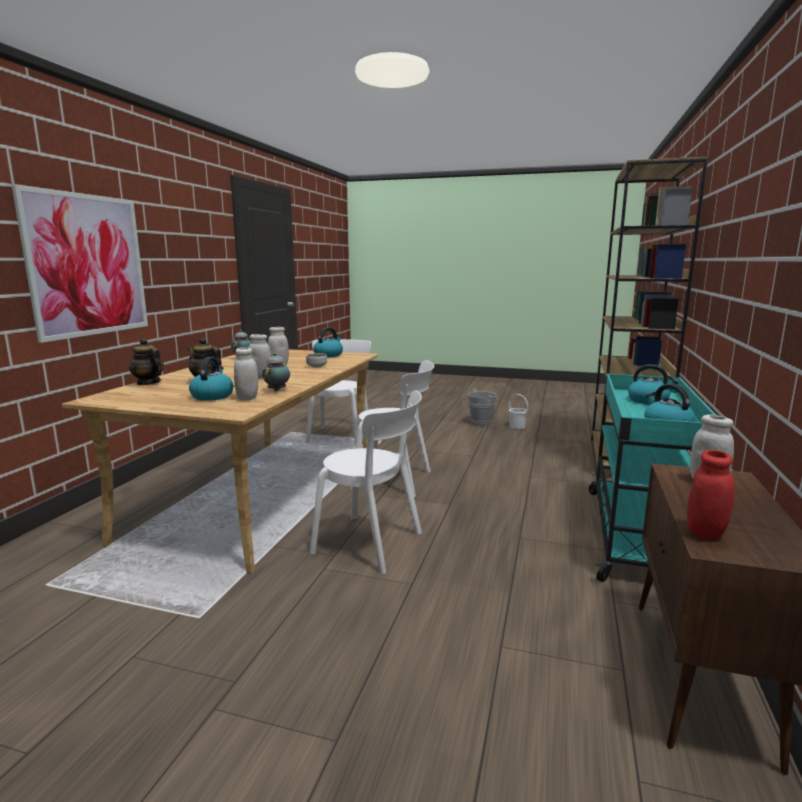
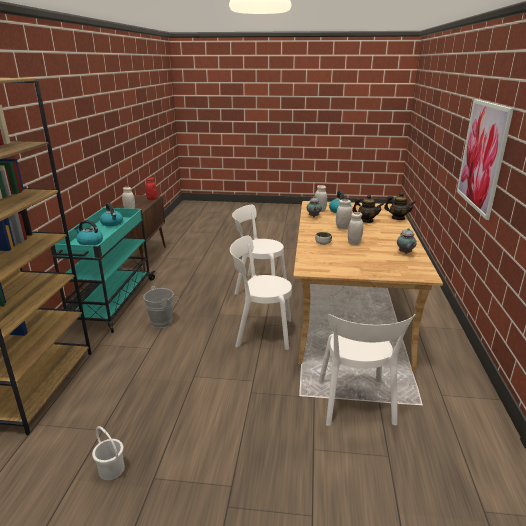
camera: 170 degrees right, 10 degrees up
(328, 355) = (338, 266): kettle -> none
(478, 424) = (171, 472): grey bucket -> grey bucket (164, 321)

